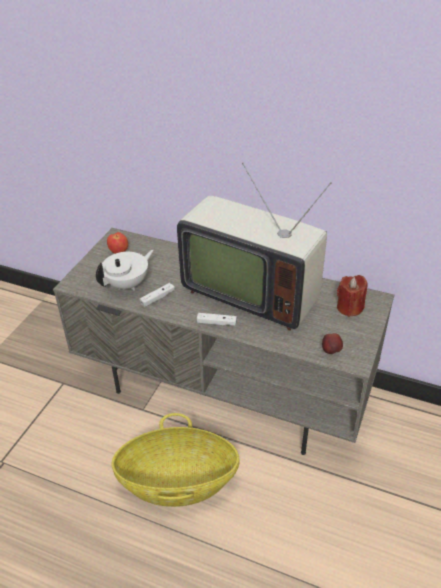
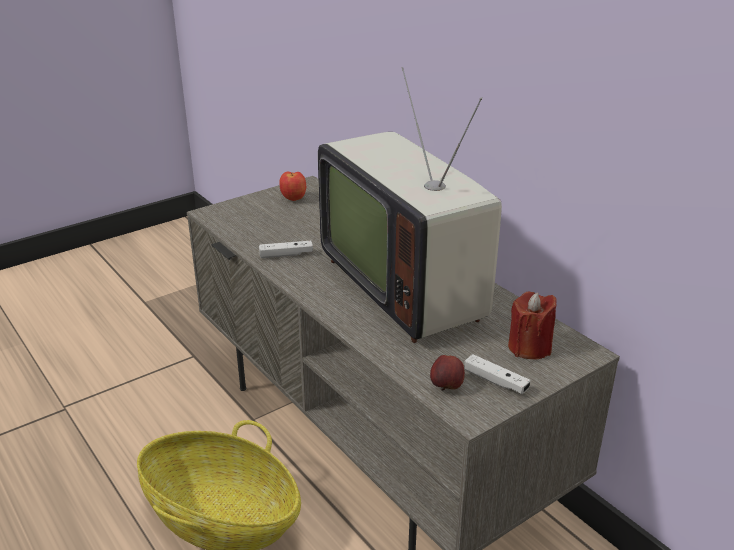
camera: 30 degrees right, 10 degrees down
(128, 284) = (268, 231): white teapot -> none
(216, 323) = (327, 302): white game controller -> white game controller (495, 381)

